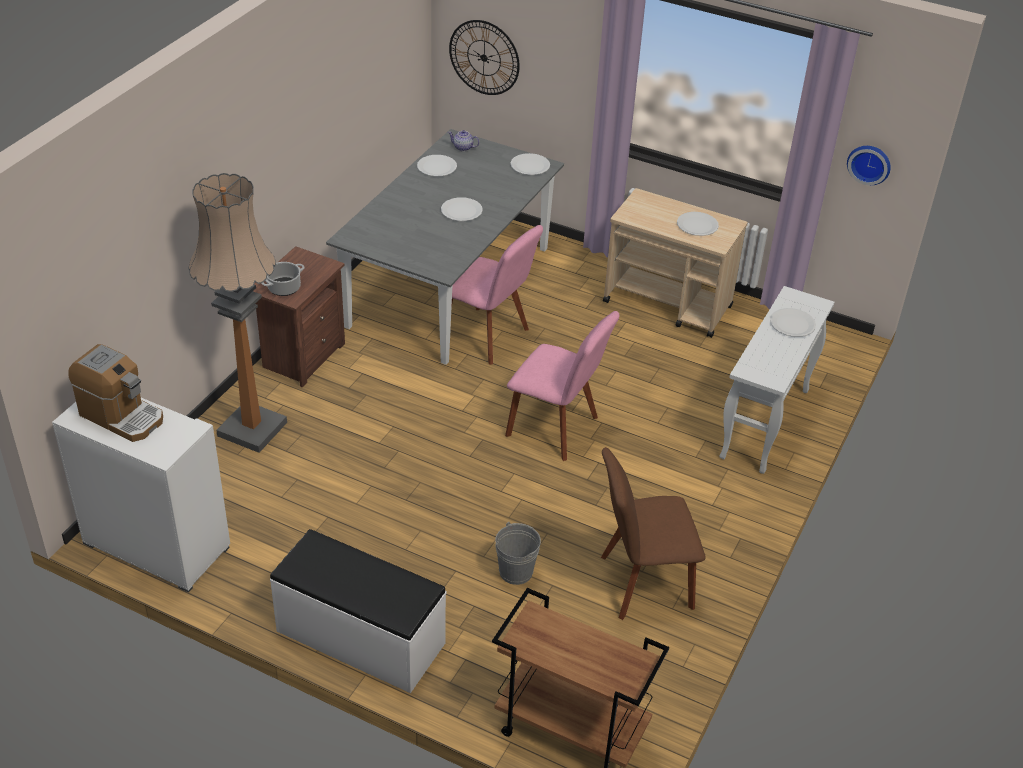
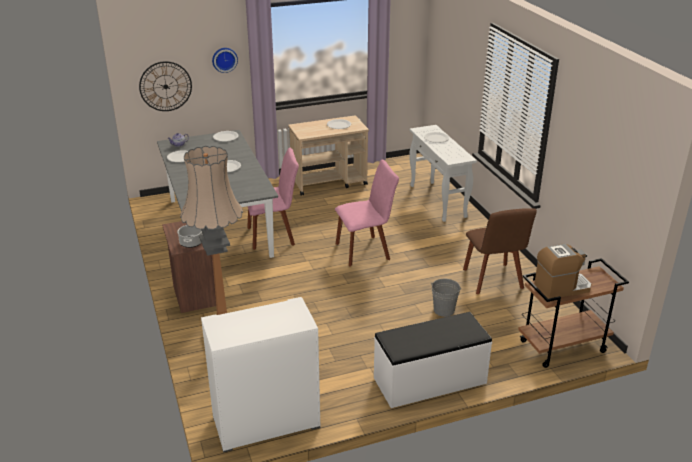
camera: 45 degrees left, 10 degrees down
(122, 416) = (246, 323): coffee machine -> coffee machine (562, 287)
(641, 583) = (493, 280): brown chair -> brown chair turned 45 degrees counterclockwise
(869, 163) = (403, 57): wall clock -> wall clock (224, 59)

